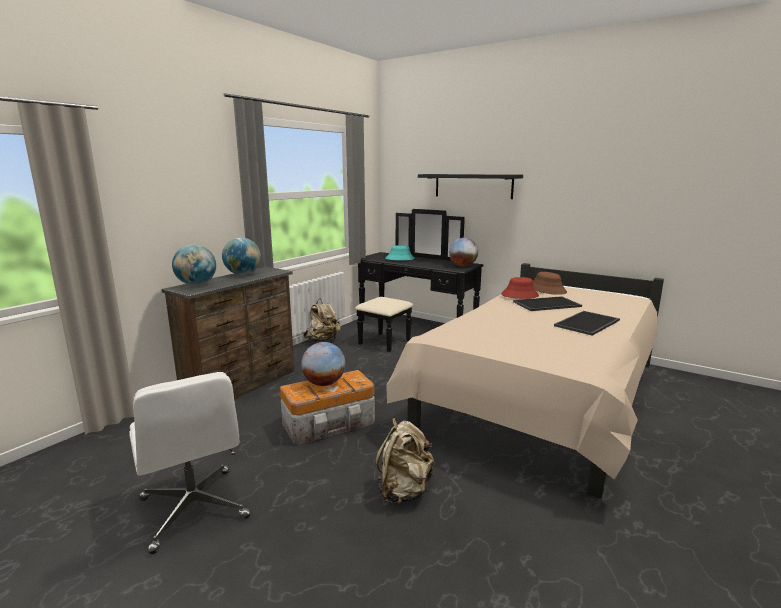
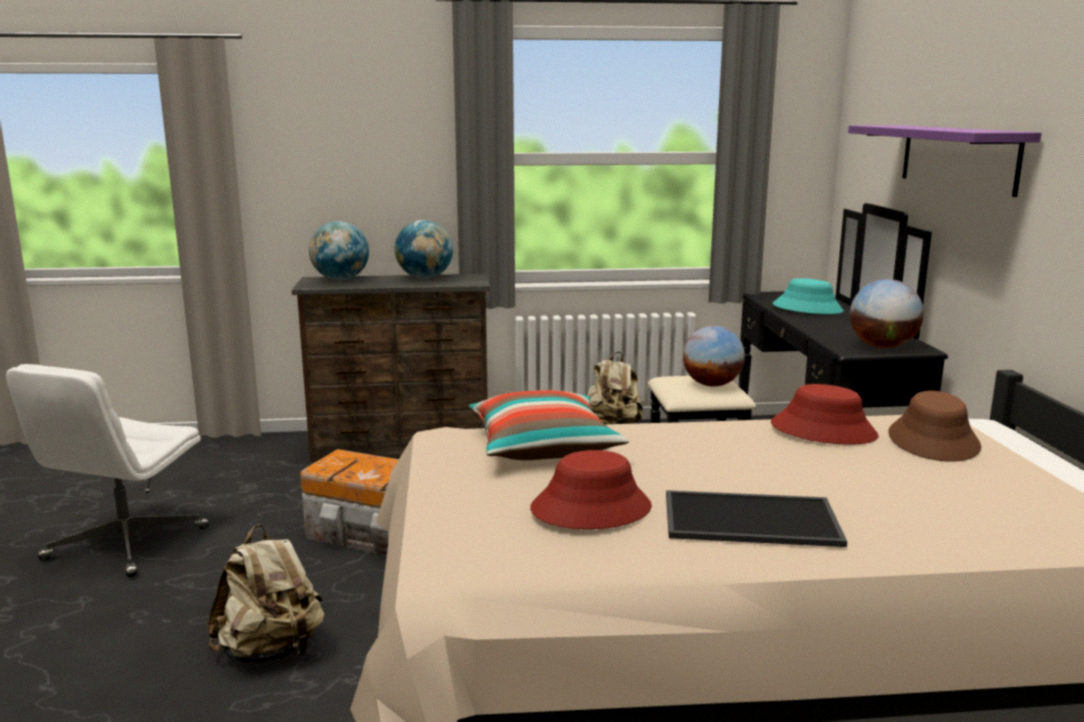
camera: 50 degrees right, 0 degrees up
(324, 383) = (375, 466): globe -> globe (711, 385)
(473, 186) = (957, 157): black shelf -> purple shelf
(478, 328) = (542, 447): none -> pillow
(546, 304) = (809, 462): tray -> none
(553, 337) = (591, 508): none -> red hat

